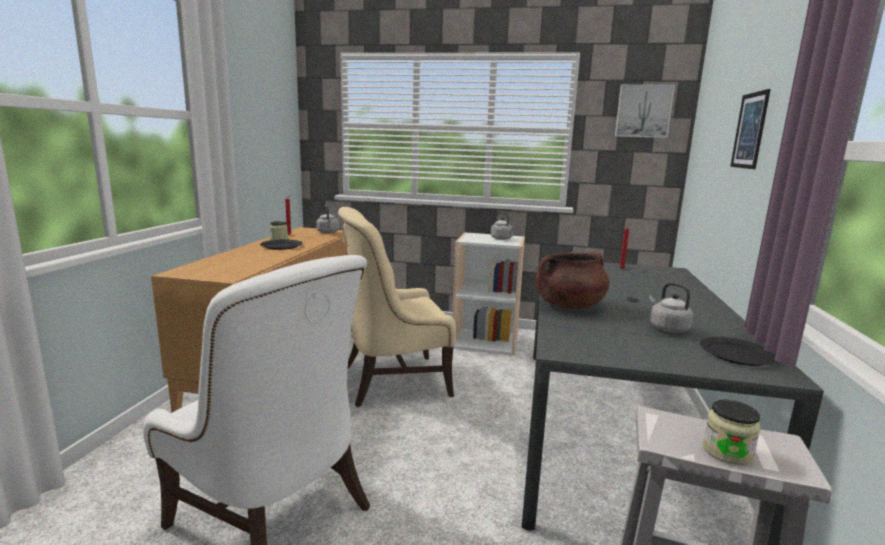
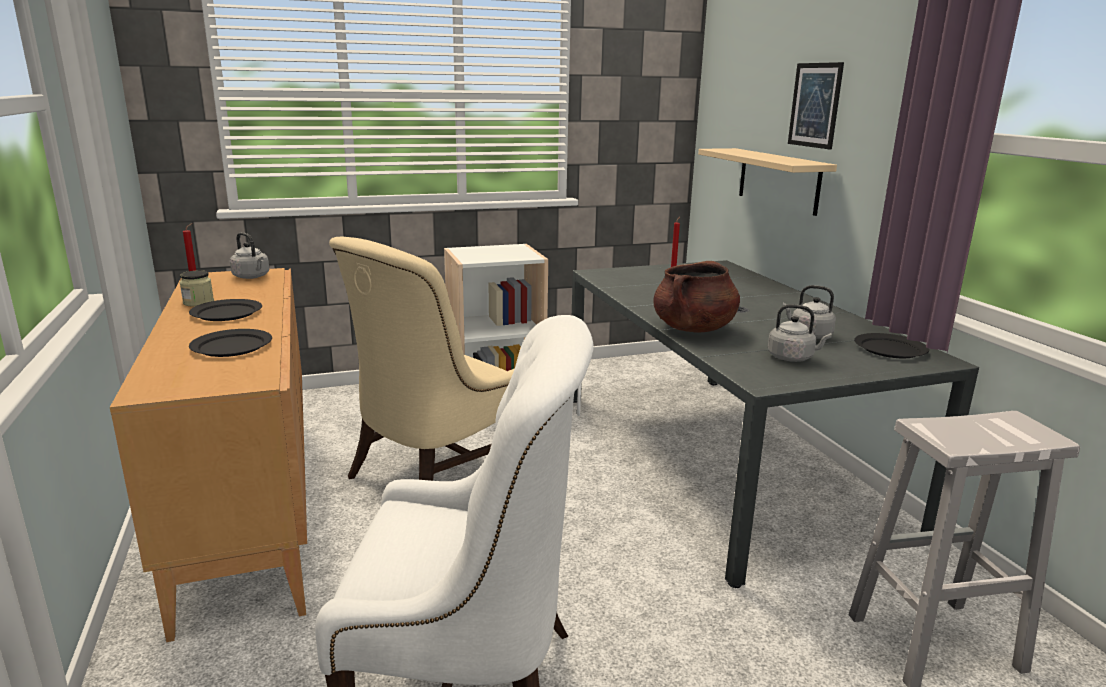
camera: 30 degrees left, 5 degrees up
(252, 260) = (231, 346): none -> black plate
(502, 239) = (508, 251): grey kettle -> grey kettle (792, 358)
(643, 111) = (647, 69): picture -> none
(723, 199) = (778, 180): none -> beige shelf
(727, 452) = (997, 438): jar -> none

